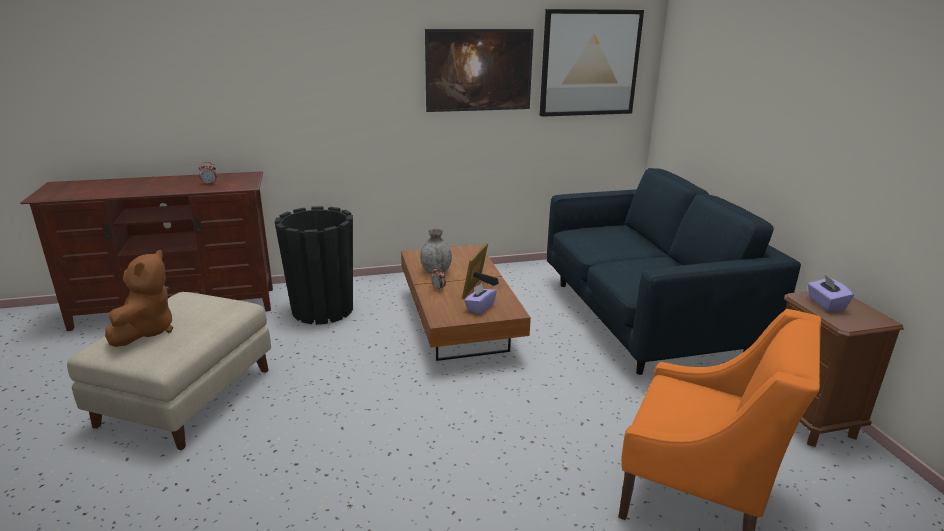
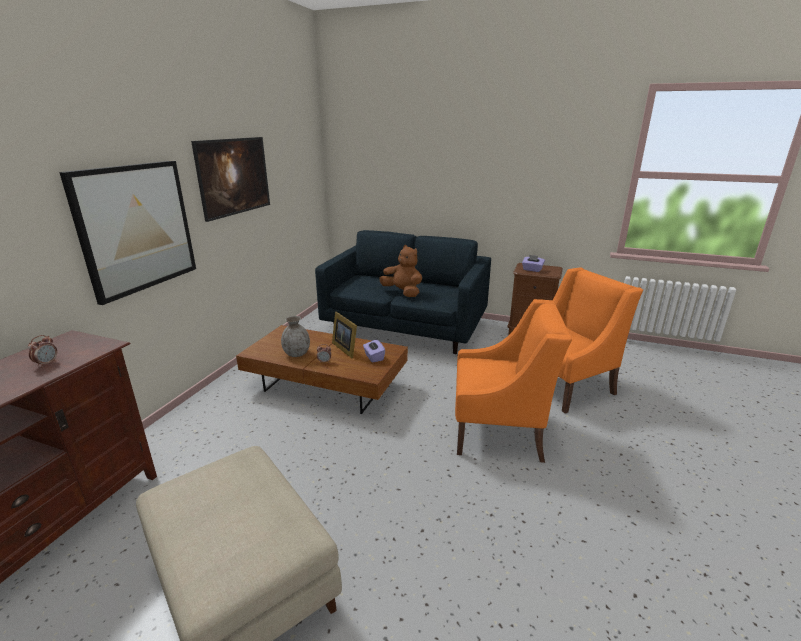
camera: 55 degrees left, 0 degrees up
(146, 331) = (223, 534): brown plush toy -> brown plush toy (403, 292)
(323, 310) = (207, 442): black planter -> none
(508, 465) = (499, 430): none -> orange armchair
(589, 63) = (293, 162): picture -> picture (136, 228)

